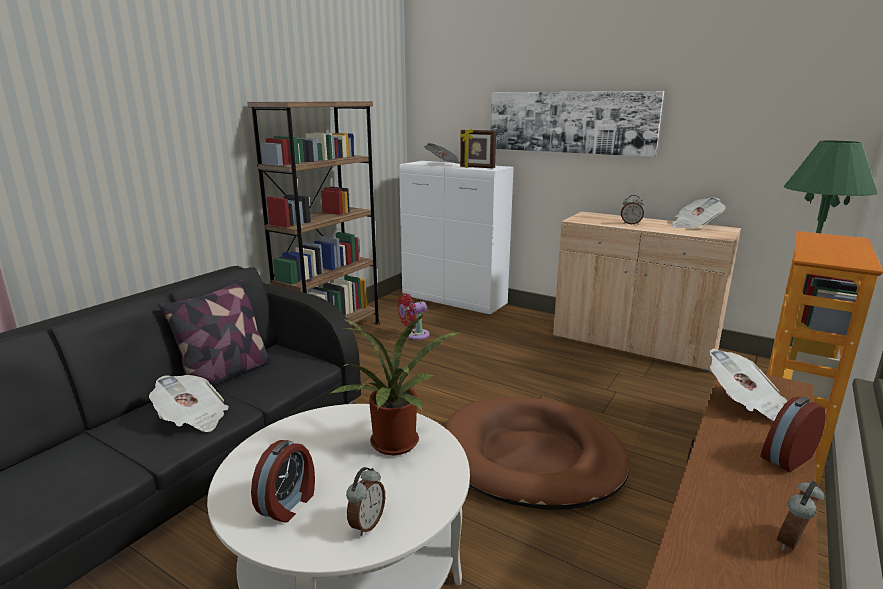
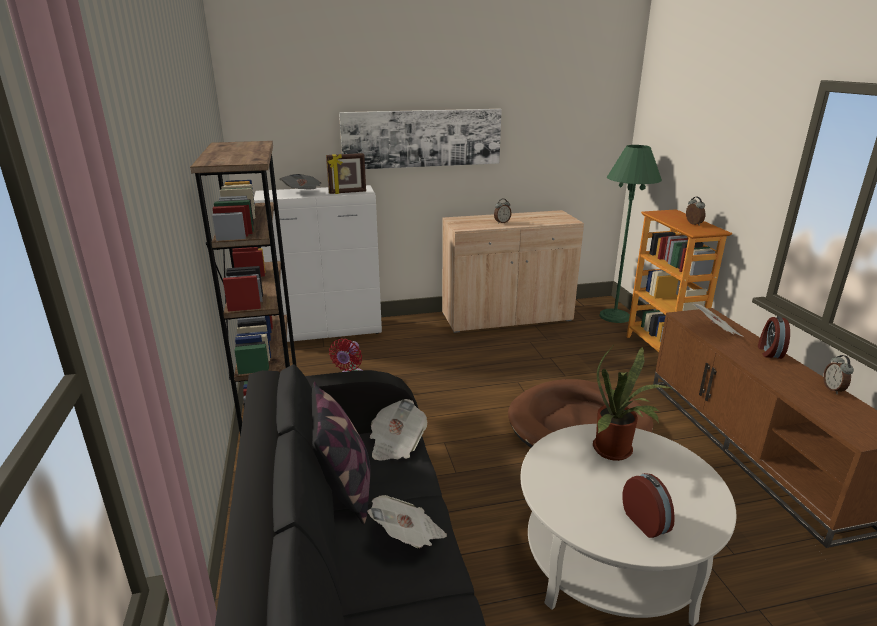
camera: 45 degrees left, 5 degrees up
(366, 524) = (695, 500): alarm clock -> alarm clock (692, 224)
(694, 226) = (538, 215): newspaper -> newspaper (396, 444)

